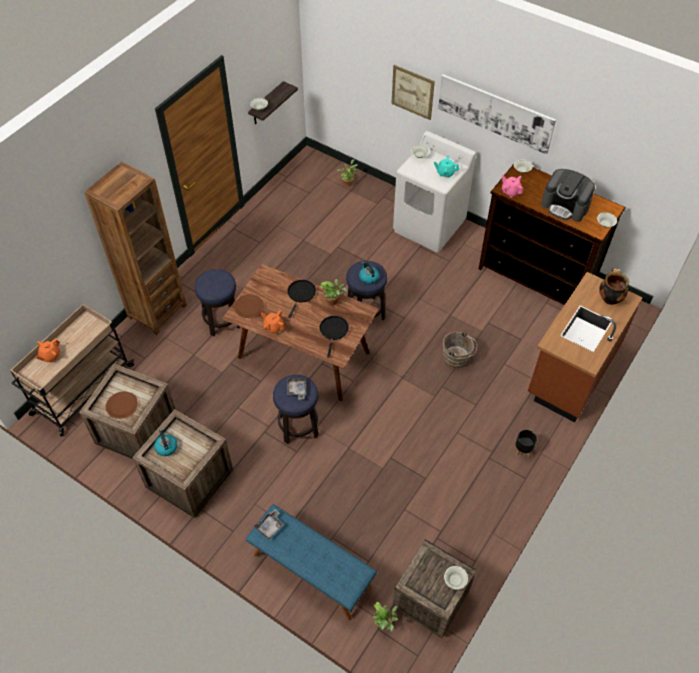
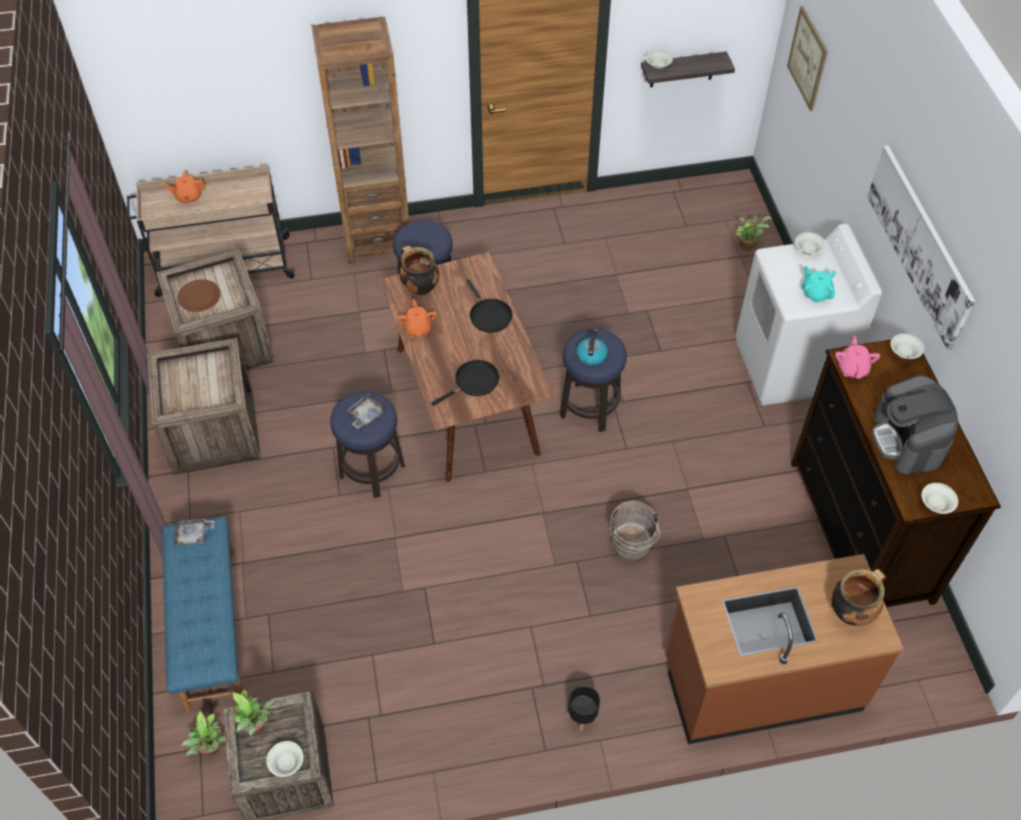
camera: 45 degrees right, 0 degrees up
(166, 447) = (188, 369): kettle -> none
(249, 307) = (419, 287): brown plate -> cooking pot
(301, 294) = (489, 315): black frying pan -> black frying pan turned 90 degrees clockwise
(333, 301) = (514, 350): potted plant -> potted plant (256, 727)
(412, 92) = (854, 154): picture -> picture (807, 58)

